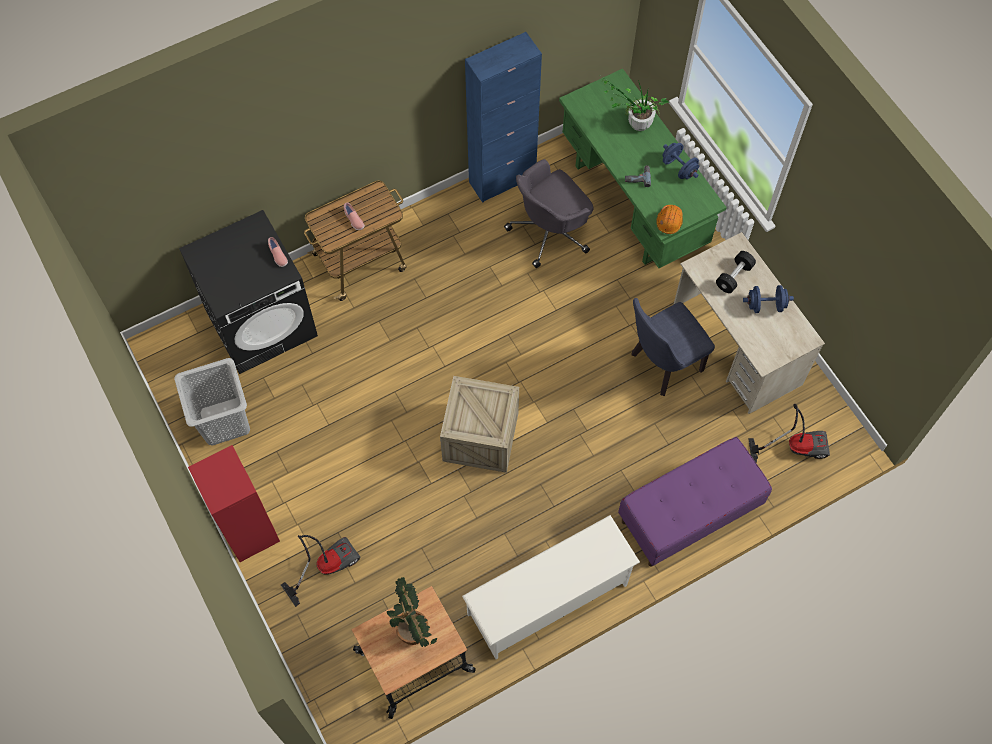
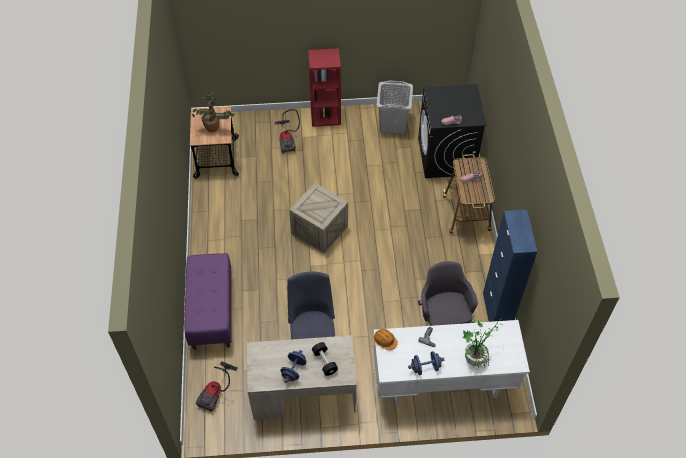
camera: 115 degrees right, 10 degrees down
(548, 599) = (209, 224): white shoe rack -> none
(633, 203) = (442, 382): green desk -> white desk

